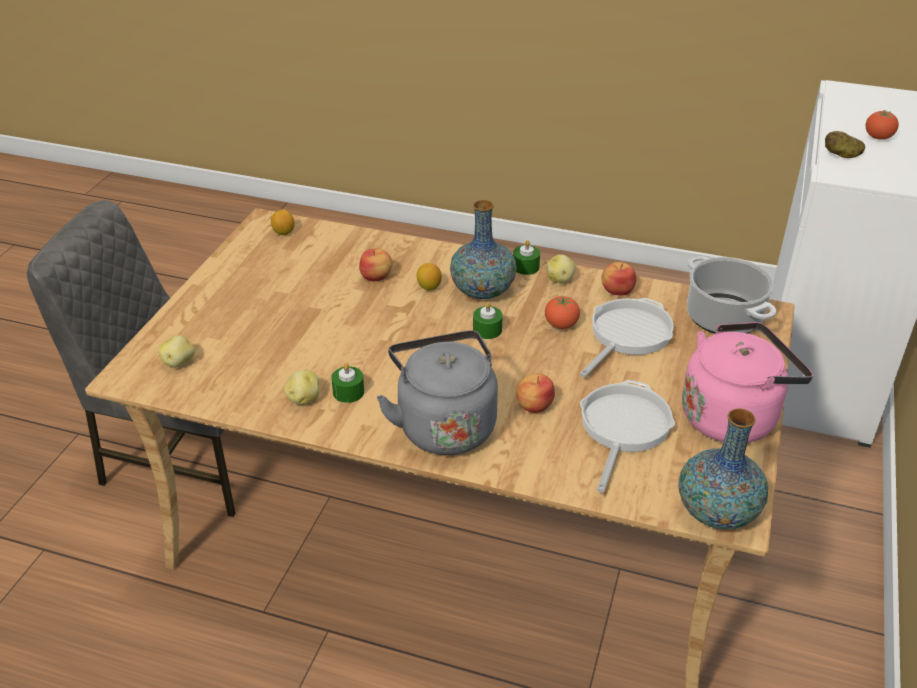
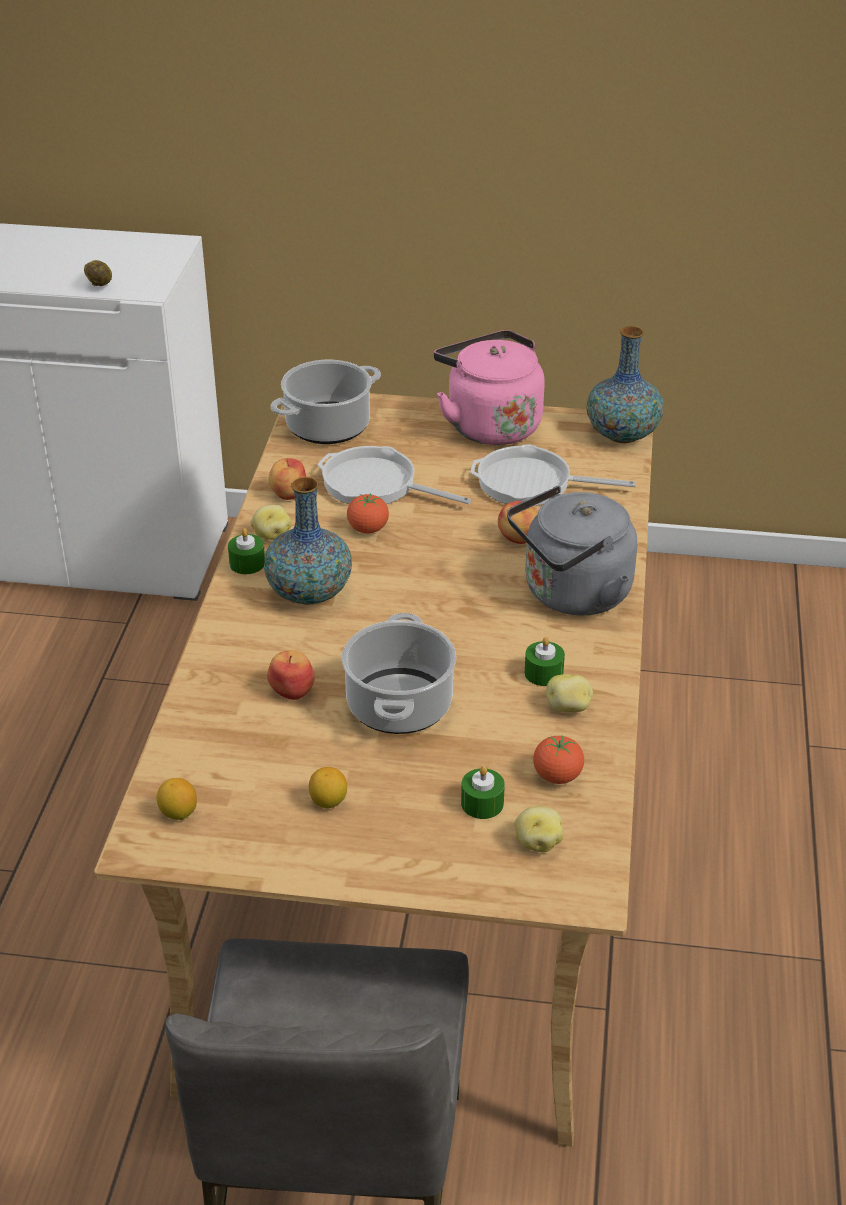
camera: 100 degrees left, 0 degrees up
(343, 319) = (398, 704): none -> cooking pot
(429, 287) = (308, 638): lemon -> lemon (328, 801)
(487, 330) = (391, 581): green candle -> green candle (482, 803)
(878, 138) = (54, 262): tomato -> tomato (557, 776)

